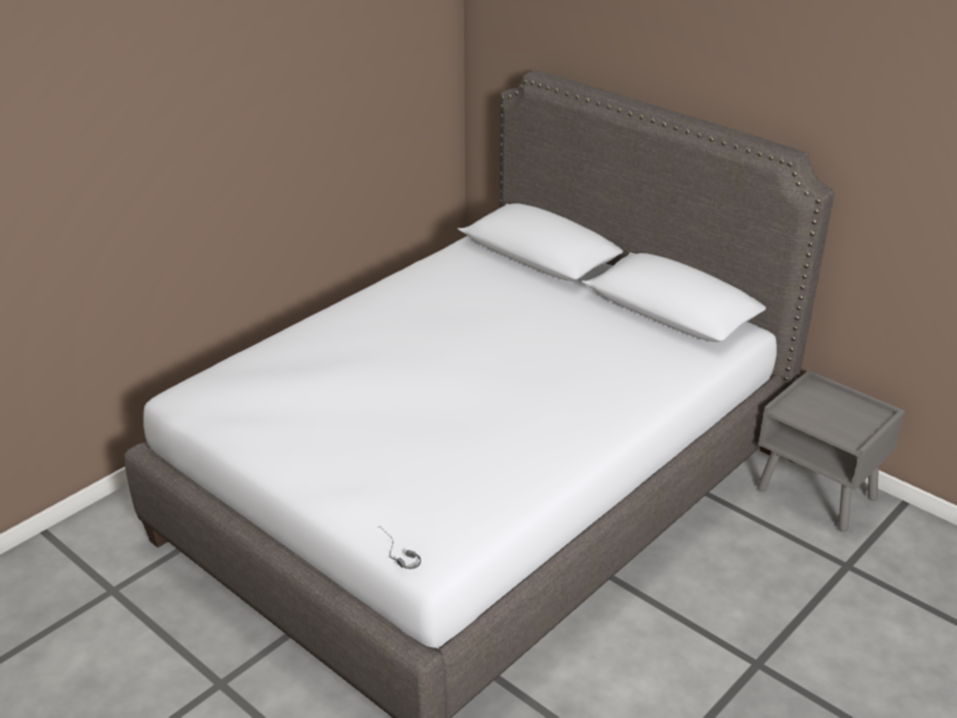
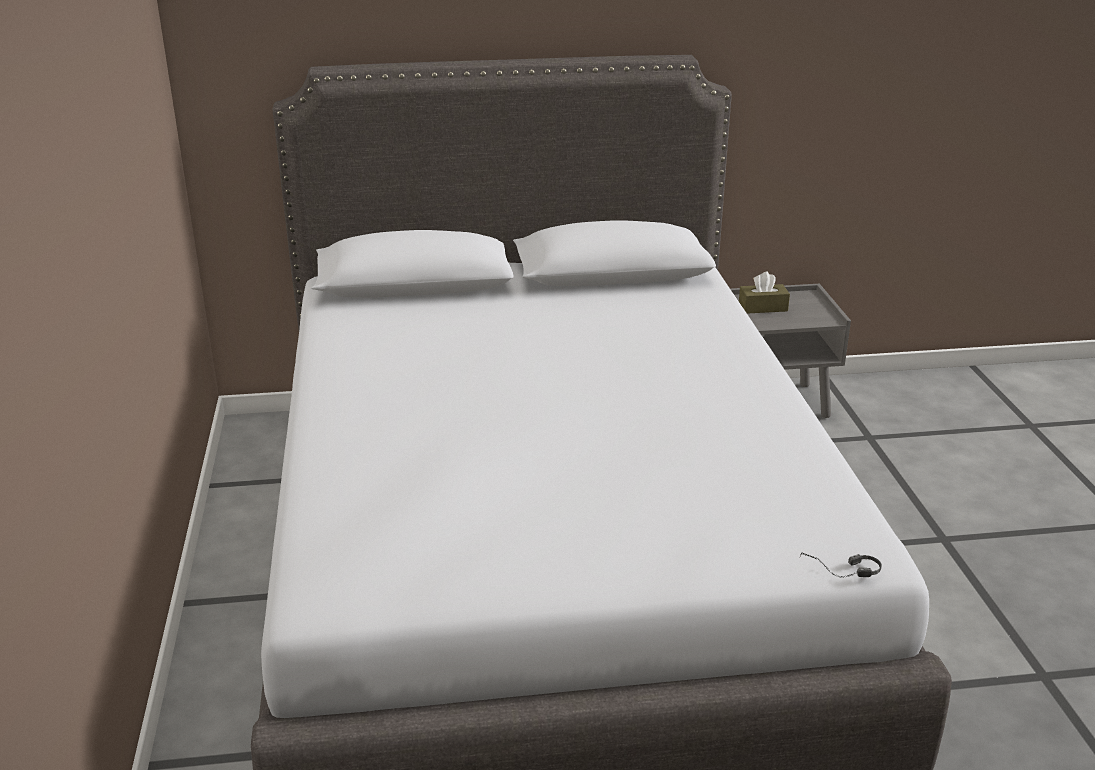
camera: 50 degrees left, 5 degrees down
(820, 403) = (763, 307): none -> brown tissue box

